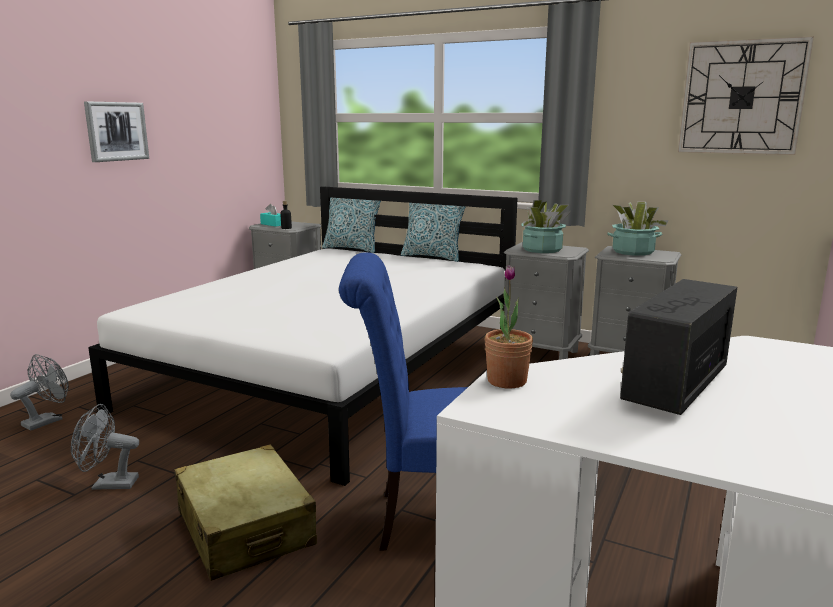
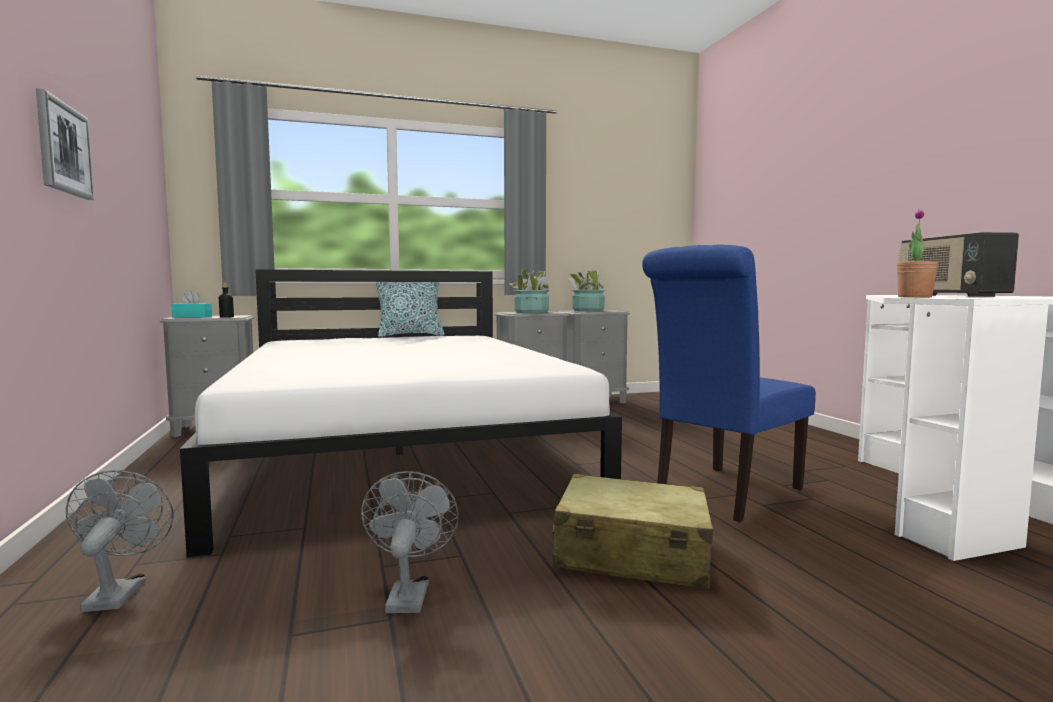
camera: 45 degrees left, 10 degrees down
(108, 484) = (408, 593): grey fan -> grey fan turned 135 degrees clockwise
(352, 249) = (306, 338): pillow -> none
(741, 97) = (635, 196): wall clock -> none

